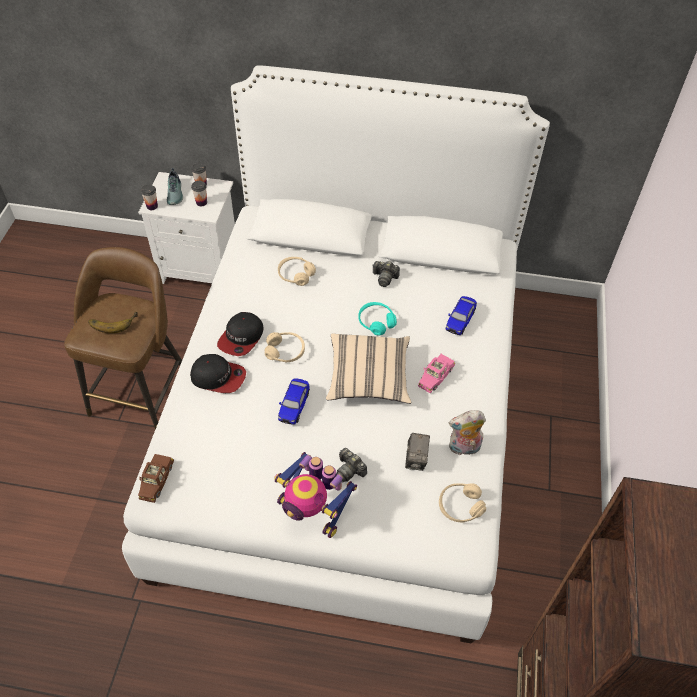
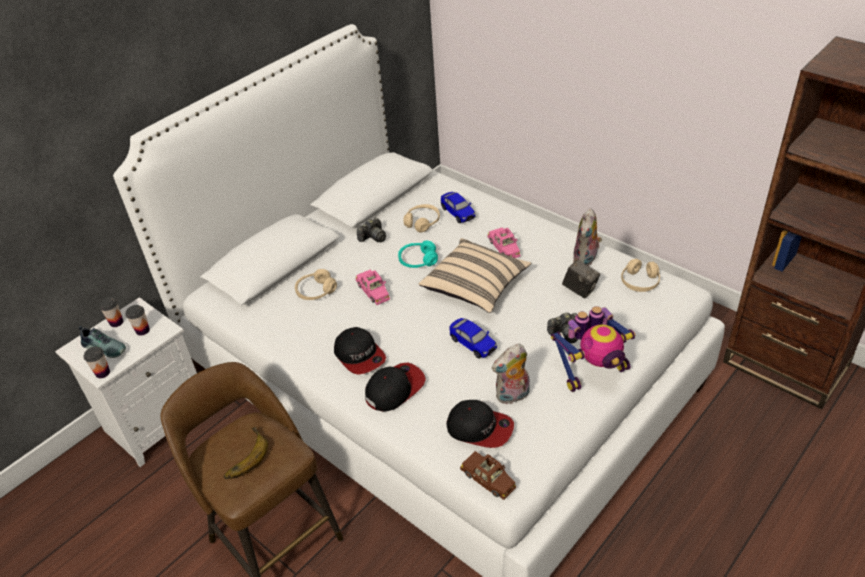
camera: 55 degrees left, 10 degrees down
(203, 452) = (480, 428): none -> cap
(250, 460) = (512, 396): none -> plush toy
(285, 351) = (403, 330): beige headphones -> beige headphones (422, 222)
(318, 310) = (373, 291): none -> pink toy car

